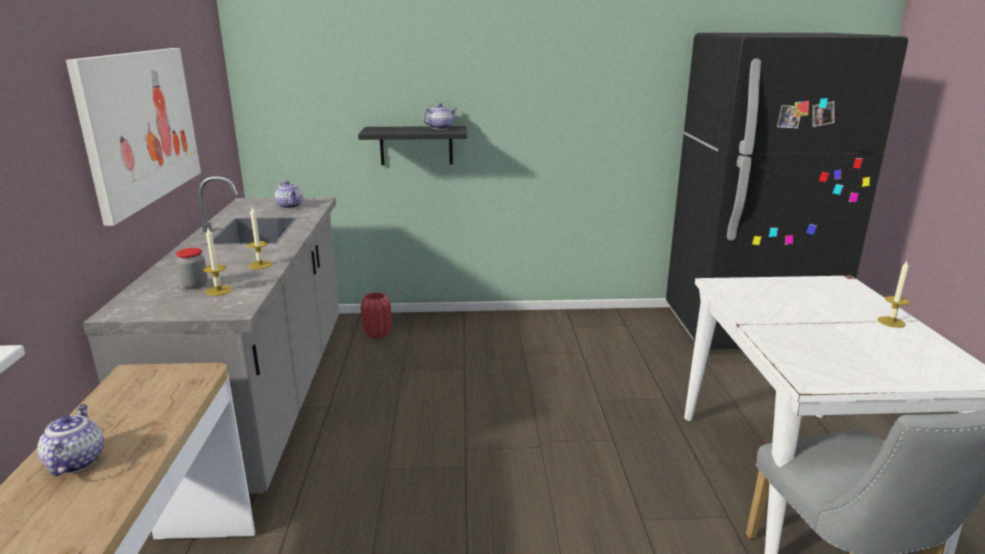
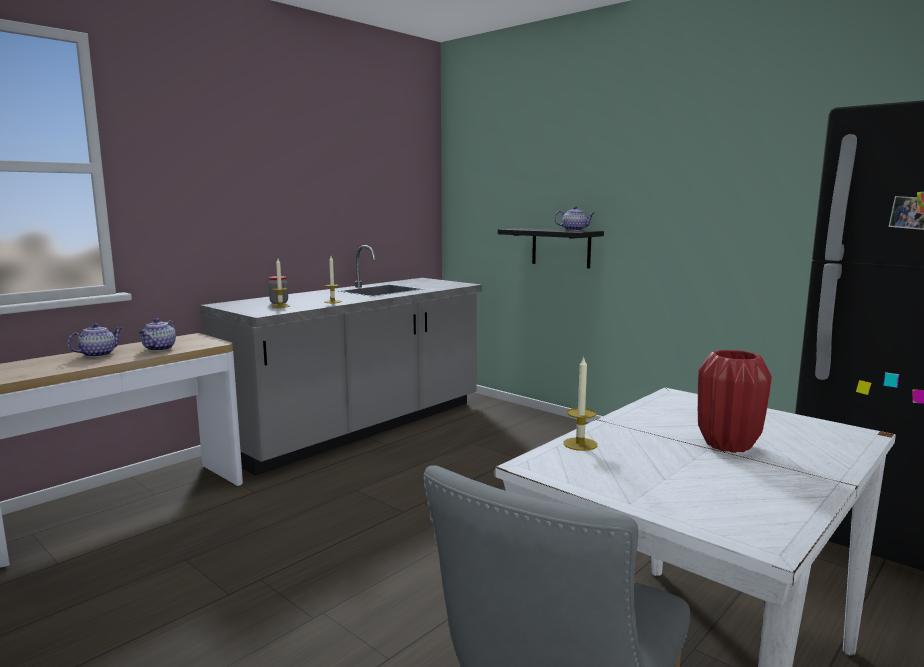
camera: 45 degrees right, 10 degrees down
(141, 127) = (307, 199): picture -> none
(290, 206) = (438, 284): teapot -> teapot (159, 349)
(377, 335) = (493, 417): red vase -> red vase (727, 445)
(891, 322) = (802, 472): candle -> candle (580, 444)

